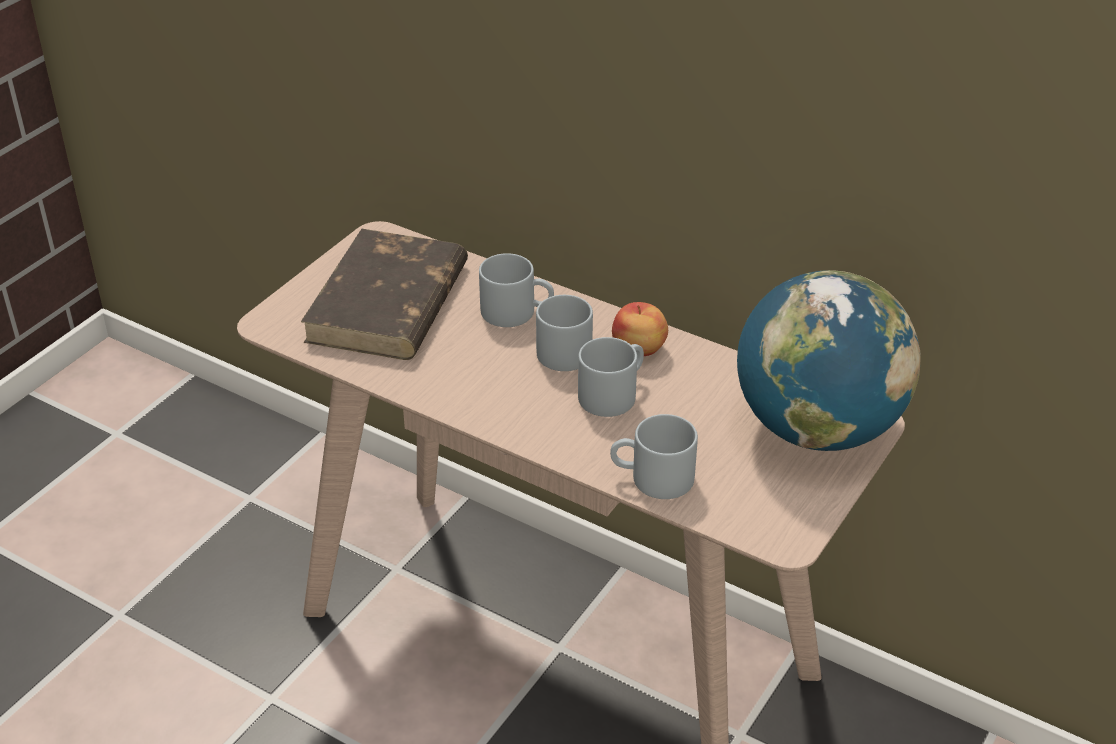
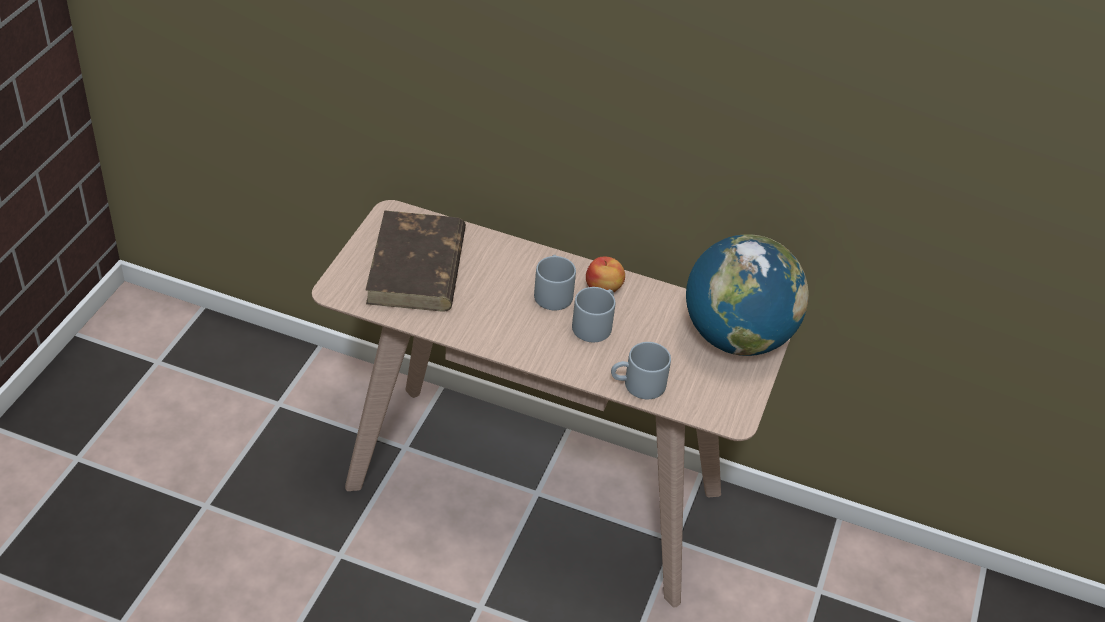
camera: 15 degrees left, 5 degrees up
(517, 311) = (511, 266): grey mug -> none

